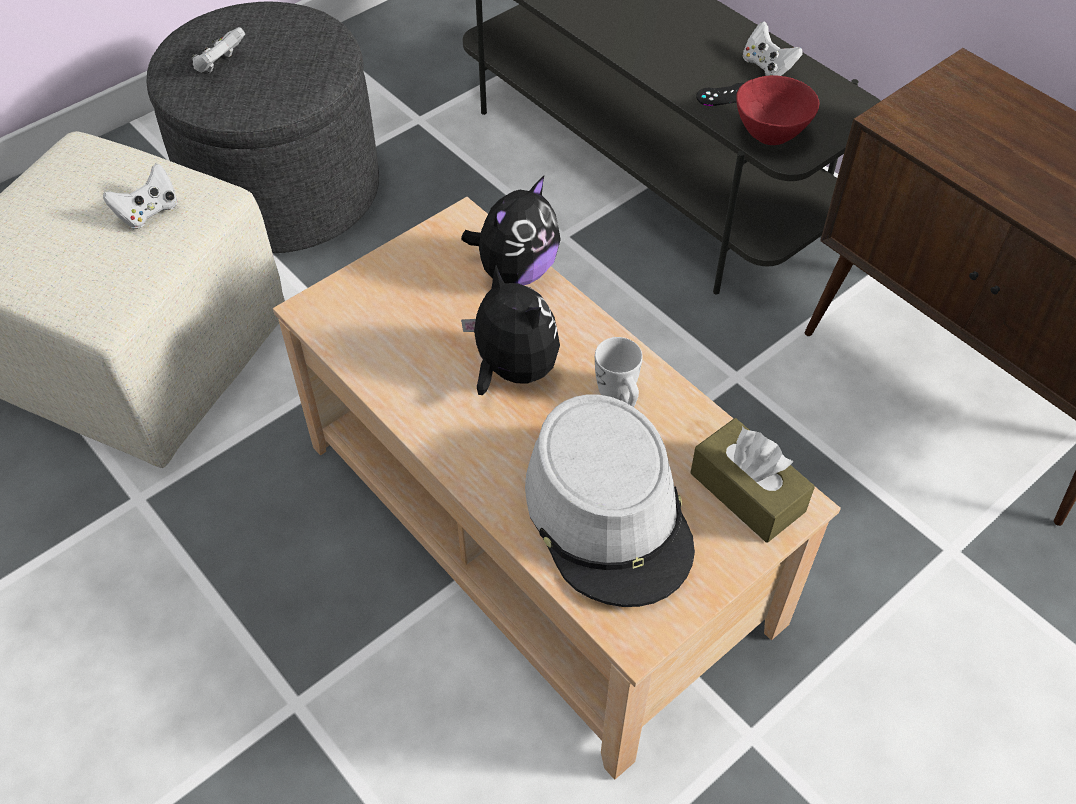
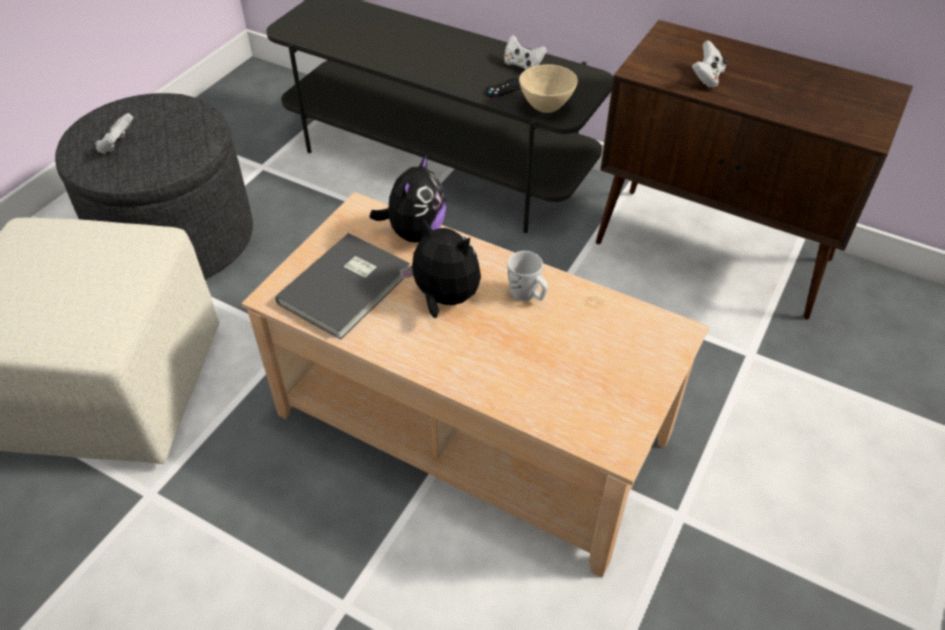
camera: 20 degrees left, 5 degrees down
(148, 212) = (107, 260): white game controller -> white game controller (706, 78)
(404, 323) = (348, 287): none -> grey book
(609, 513) = (559, 374): grey hat -> none
(747, 492) = (645, 333): brown tissue box -> none
(770, 136) = (546, 107): red bowl -> beige bowl

